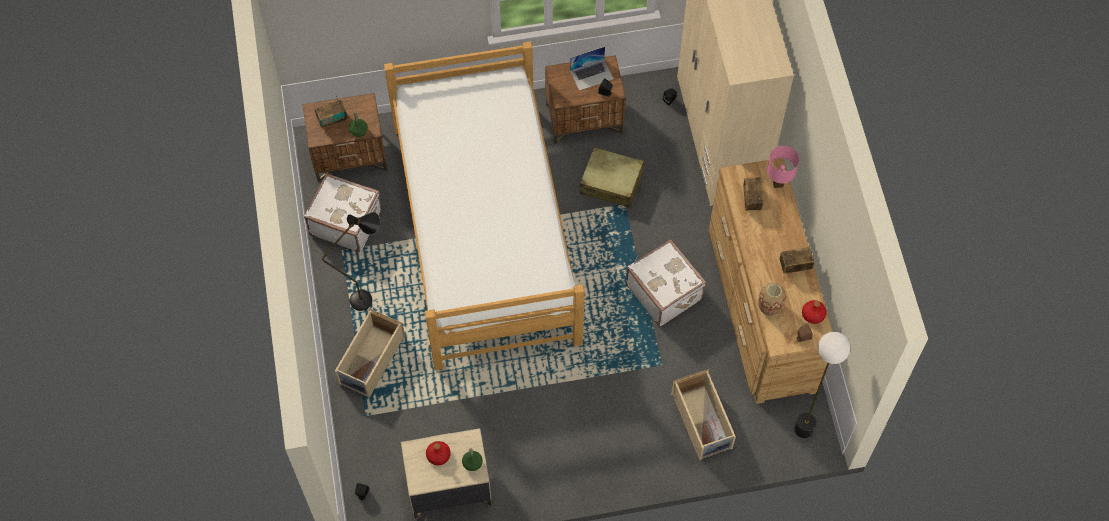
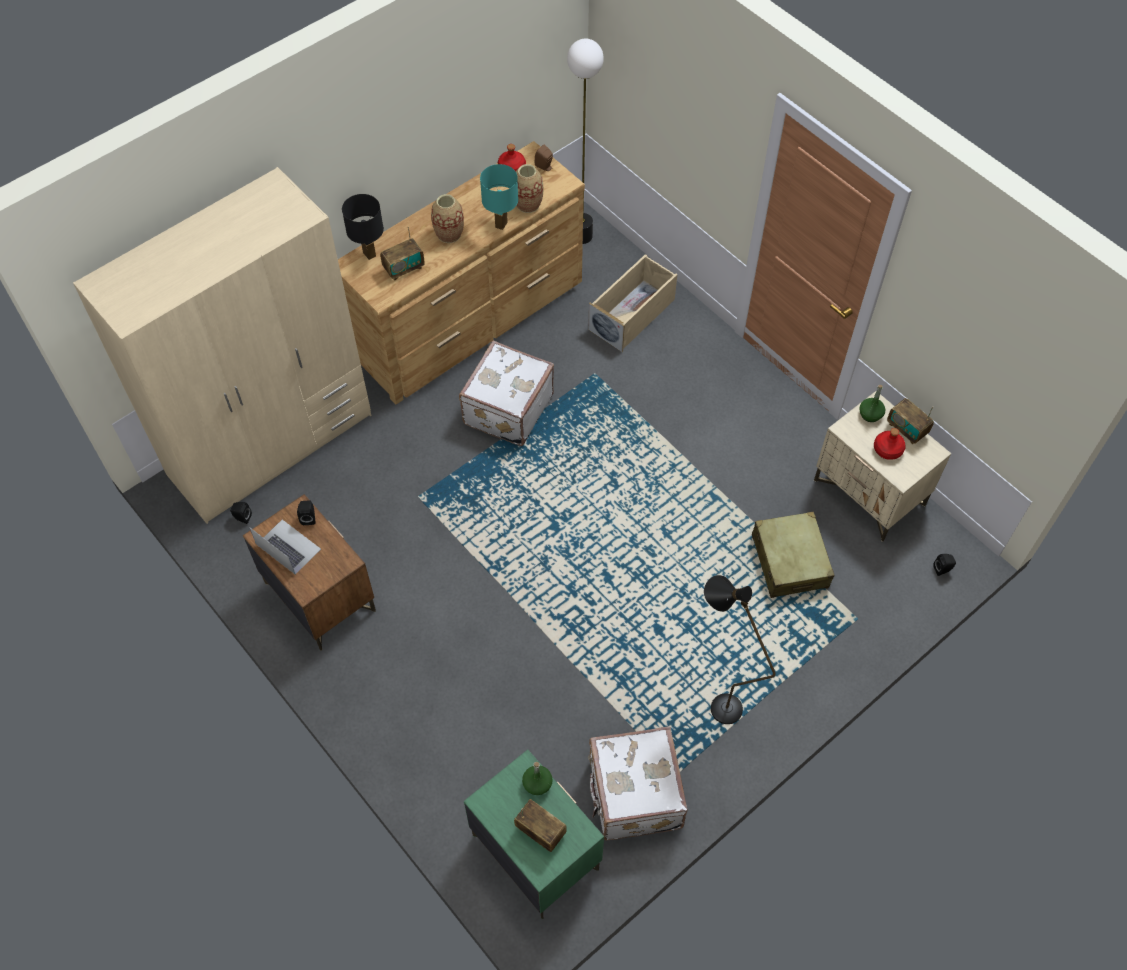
camera: 120 degrees left, 5 degrees down
(350, 156) = (534, 851): brown nightstand -> green nightstand
(371, 361) = (791, 652): beige storage box -> none
(486, 232) = (545, 621): bed -> none
(611, 183) = (396, 523): beige suitcase -> beige suitcase (789, 561)
(759, 279) = (501, 224): none -> turquoise table lamp
(769, 242) = (449, 234): none -> vase
(778, 184) = (369, 254): pink table lamp -> black table lamp
(795, 266) = (464, 202): radio -> radio (906, 429)

